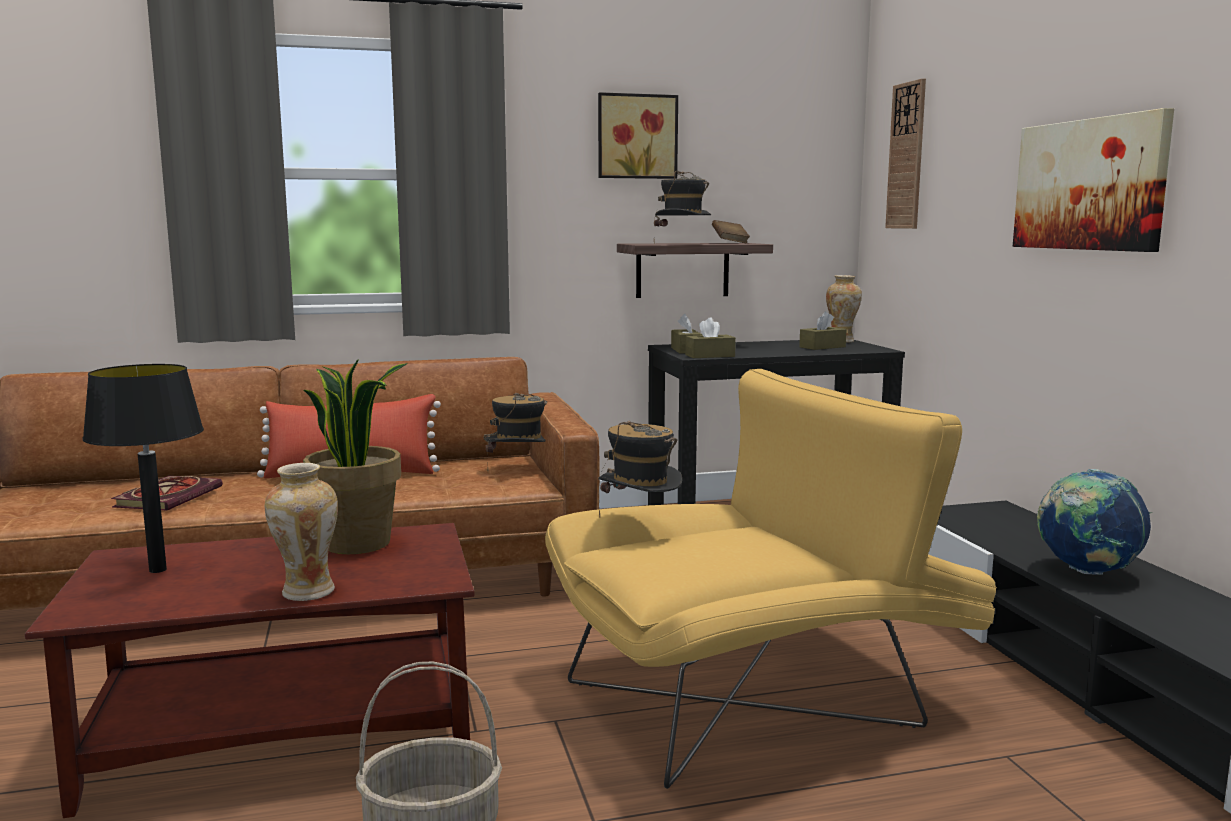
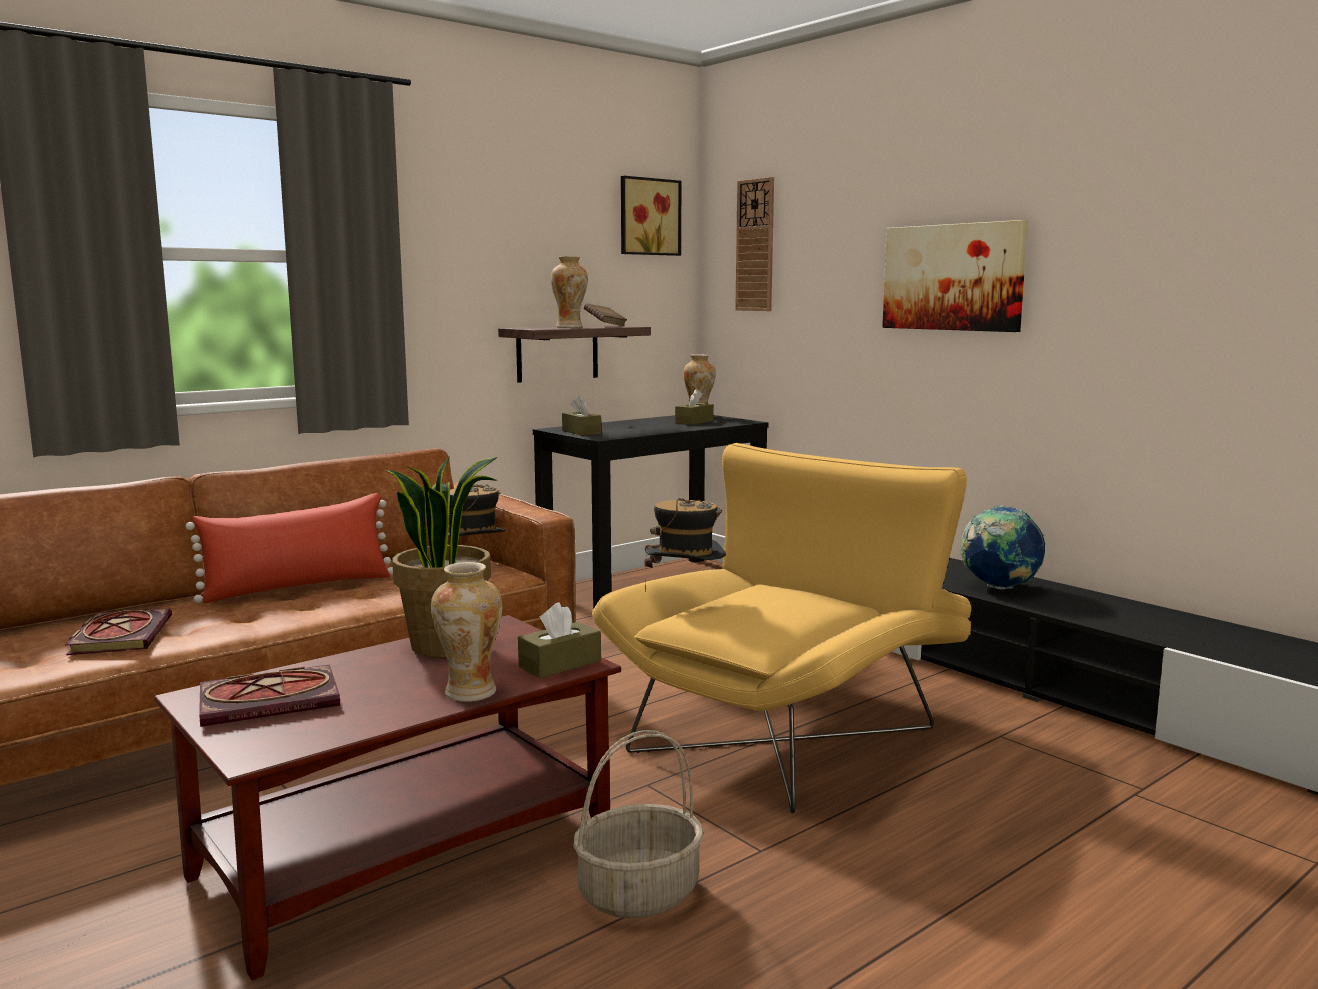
camera: 25 degrees left, 0 degrees up
(159, 570) = (273, 700): black table lamp -> book
(636, 137) = (512, 220): picture -> picture (648, 217)
(682, 243) = (570, 327): hat -> vase
(710, 356) = (614, 436): brown tissue box -> brown tissue box (560, 664)

